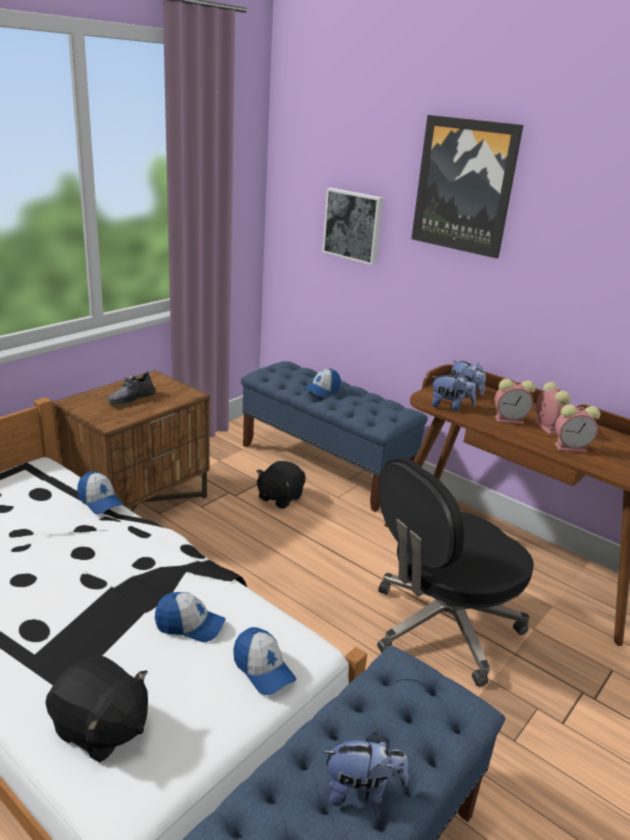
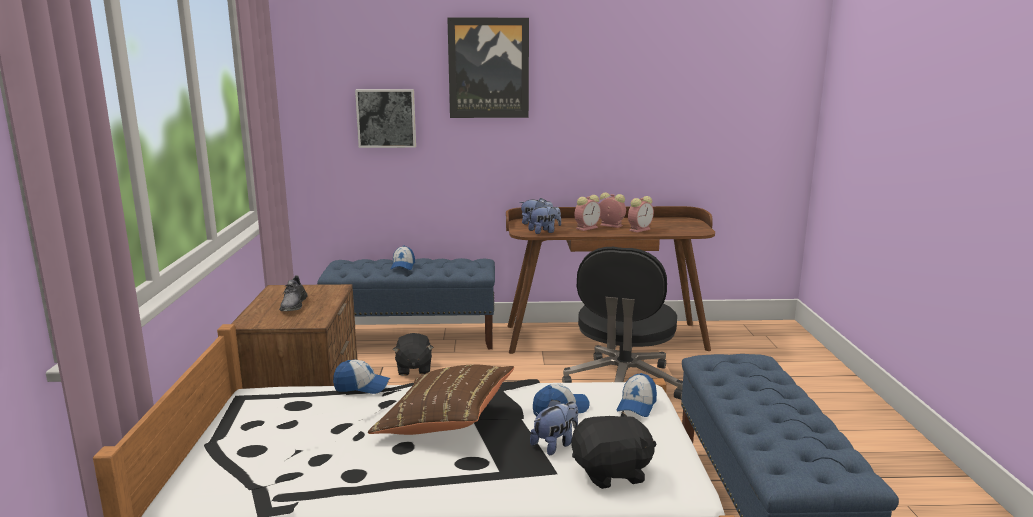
camera: 40 degrees left, 10 degrees down
(91, 573) = (445, 421): none -> brown pillow
(263, 669) = (637, 405): cap -> cap turned 105 degrees clockwise
(362, 790) = (781, 404): plush toy -> plush toy (555, 444)

